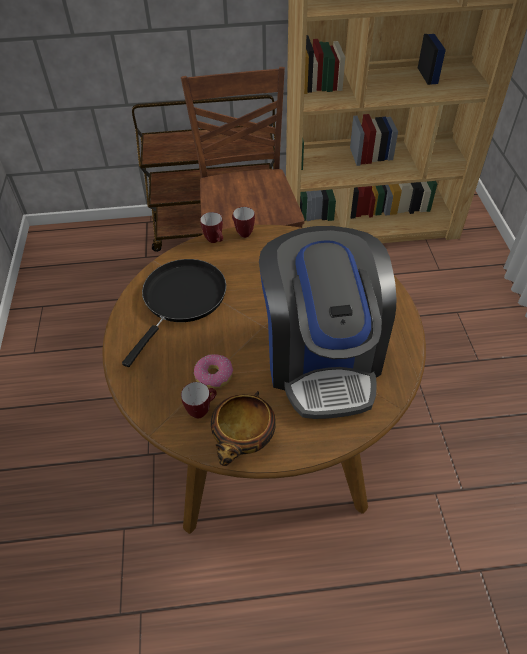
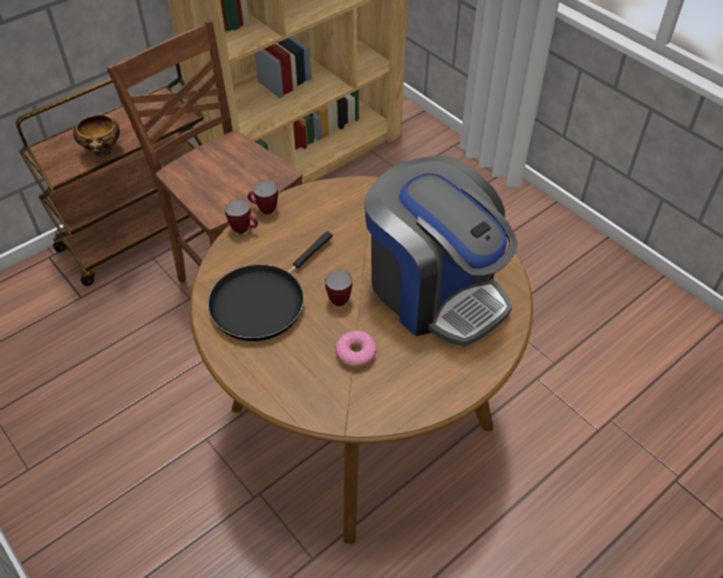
camera: 35 degrees left, 0 degrees up
(181, 300) = (262, 301): black frying pan -> black frying pan turned 135 degrees counterclockwise
(202, 410) = (371, 388): mug -> mug (340, 298)
(244, 443) = (432, 394): bowl -> bowl (103, 152)

